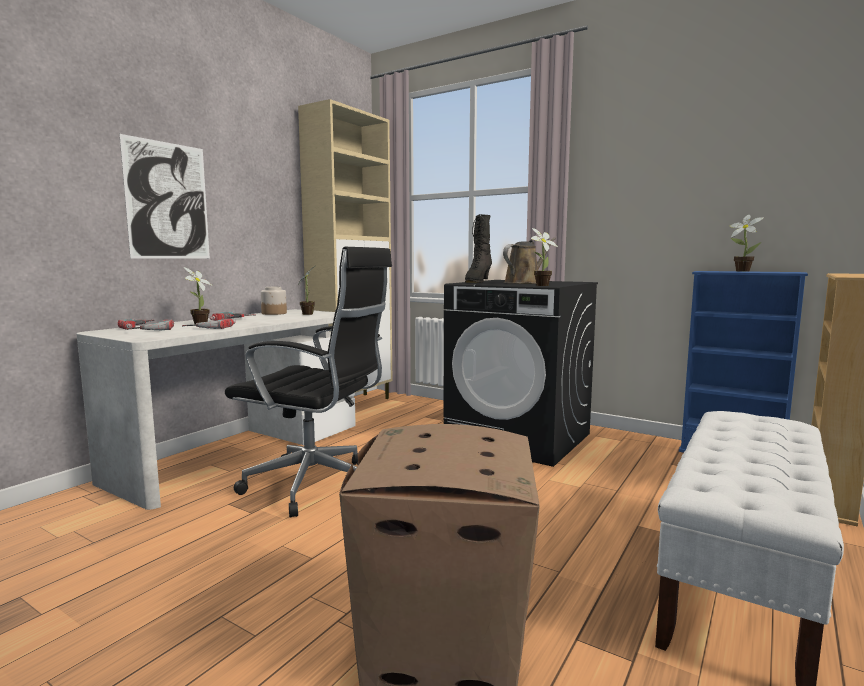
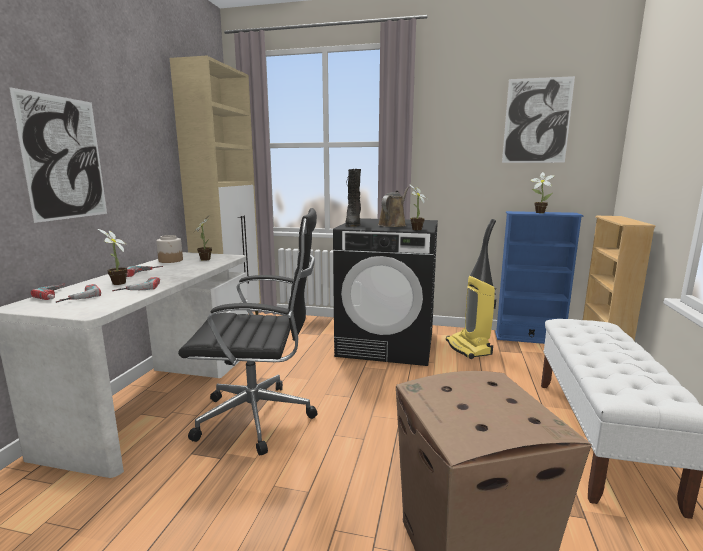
camera: 20 degrees left, 5 degrees up
(628, 456) = (469, 348): none -> vacuum cleaner
(742, 145) = (537, 121): none -> picture

